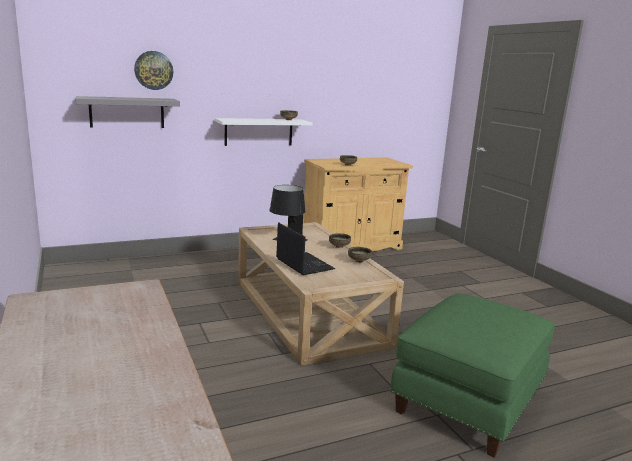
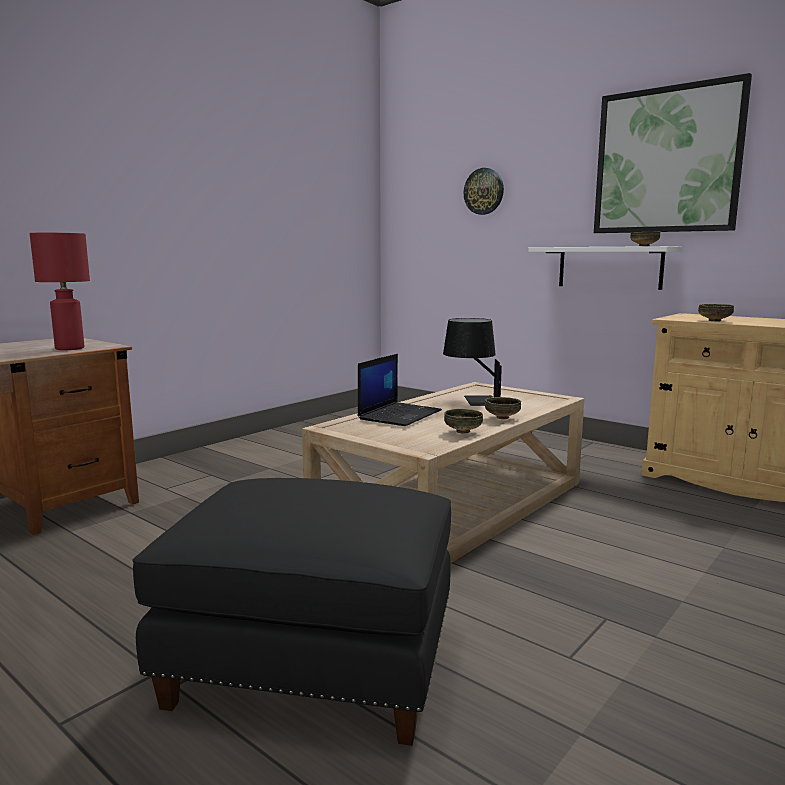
camera: 65 degrees right, 5 degrees down
(127, 112) = (456, 243): grey shelf -> none
(136, 303) = (69, 348): none -> red table lamp
(290, 66) = (667, 160): none -> picture
(469, 403) = (310, 666): green ottoman -> black ottoman

